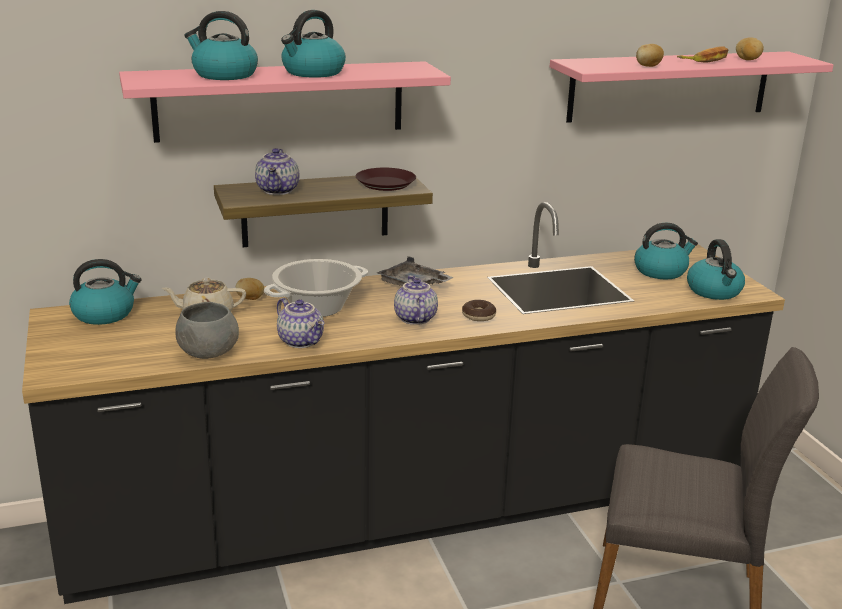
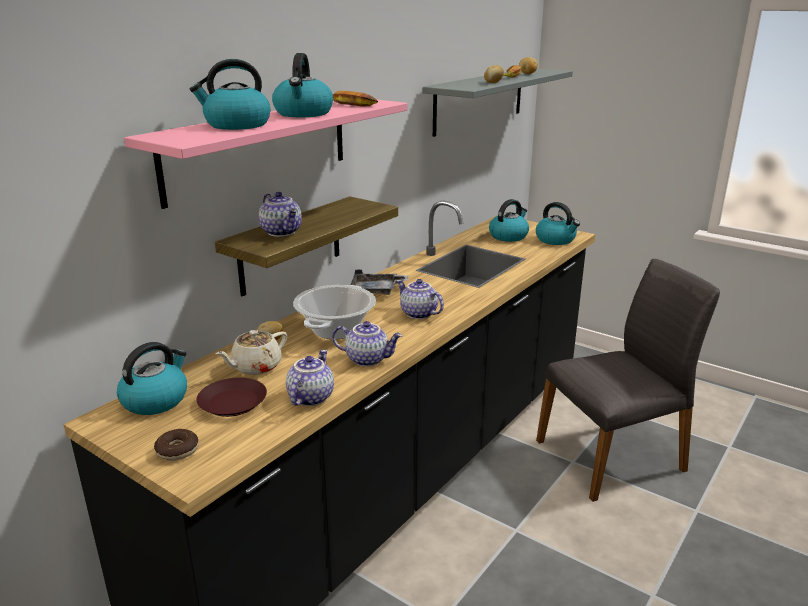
camera: 35 degrees left, 0 degrees up
(208, 353) = (310, 397): grey bowl -> teapot
(385, 184) = (352, 208): brown plate -> brown plate (232, 403)
(392, 69) = (353, 104): none -> banana
(478, 316) = (455, 298): donut -> donut (177, 450)
(670, 86) = (480, 100): pink shelf -> grey shelf

